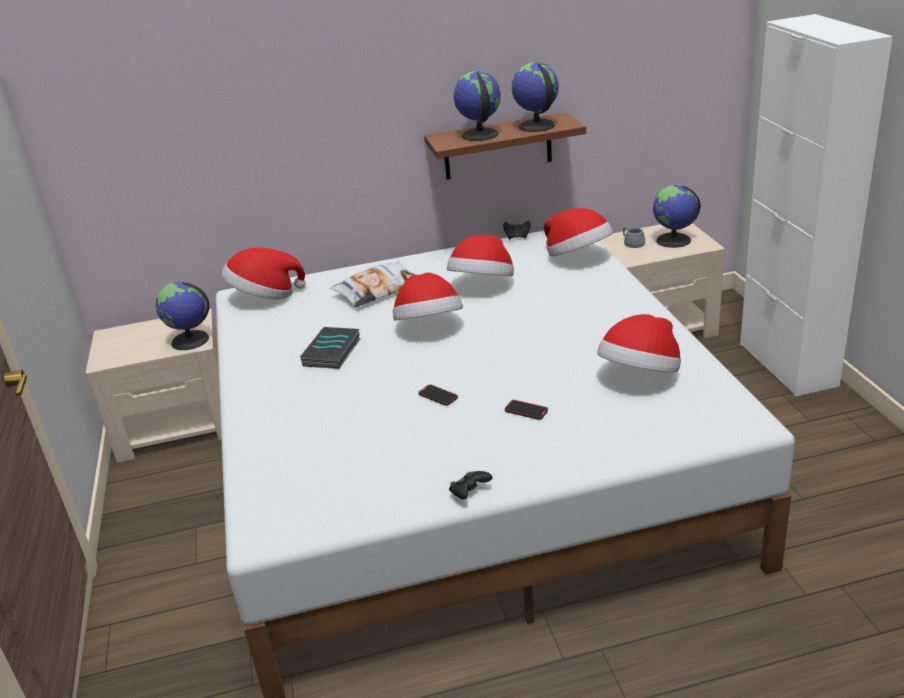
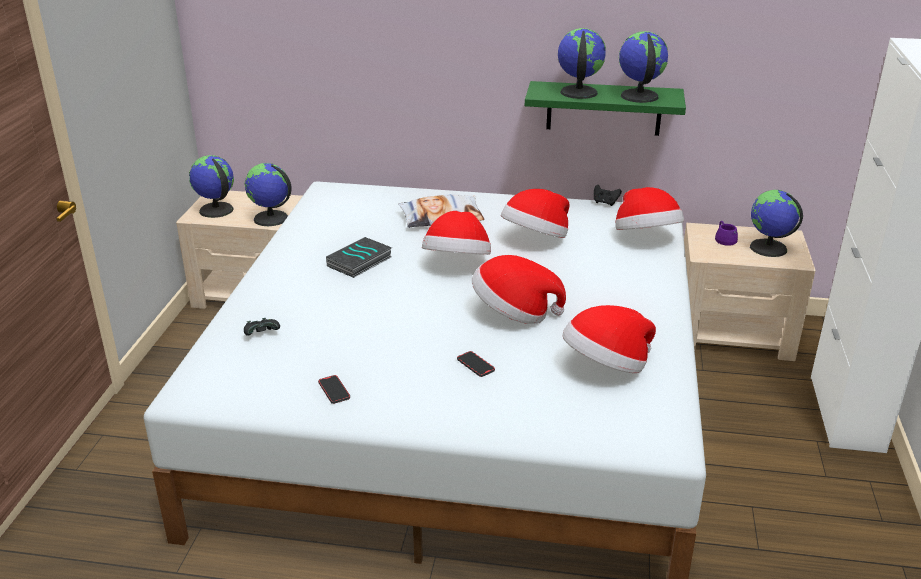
camera: 20 degrees right, 0 degrees up
(122, 349) = (215, 210): none -> globe
(265, 297) = (345, 197): hat -> hat (514, 313)
(438, 396) = (413, 328): phone -> phone (334, 391)
(469, 492) = (369, 419): black game controller -> black game controller (262, 334)
(497, 147) = (604, 108): brown shelf -> green shelf
(634, 242) = (726, 239): grey mug -> purple mug

